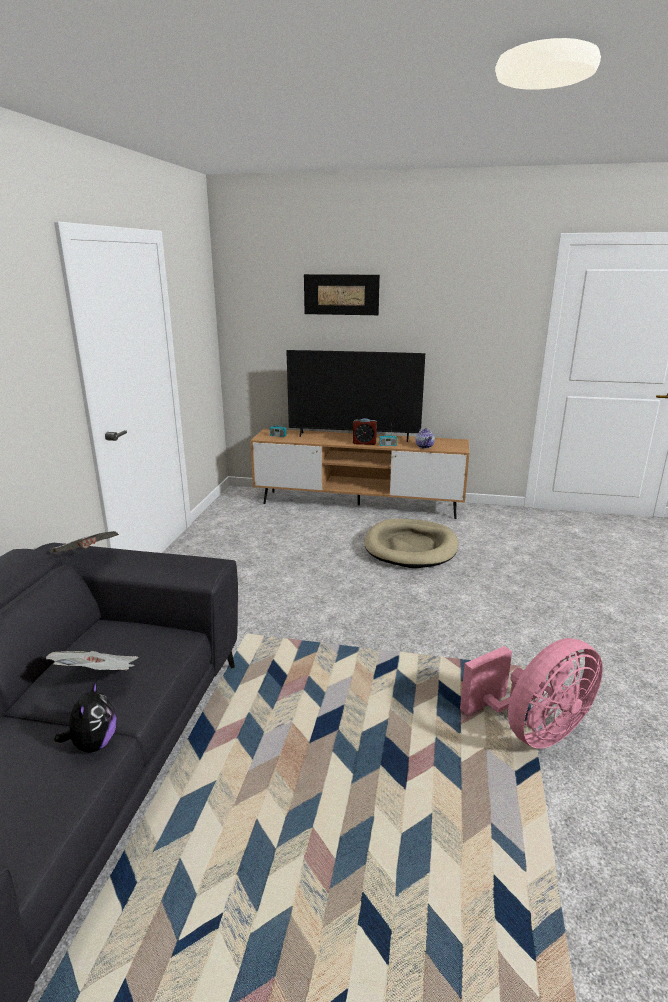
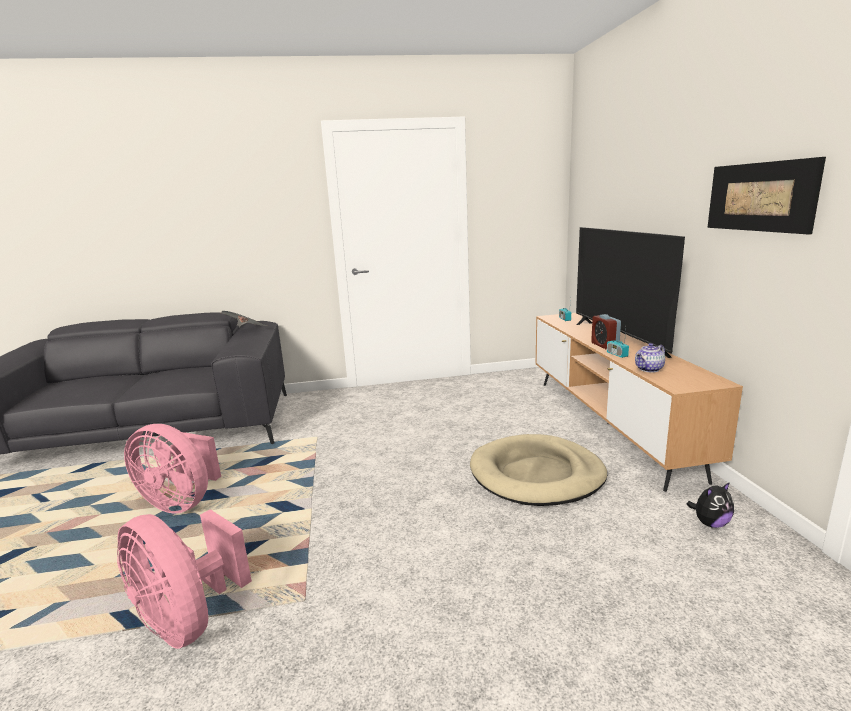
camera: 70 degrees right, 5 degrees down
(93, 744) = (107, 395): plush toy -> plush toy (710, 523)
(100, 677) = (161, 379): newspaper -> none
(327, 746) = (182, 502): none -> pink fan
(341, 294) = (642, 161): picture -> picture (759, 197)

